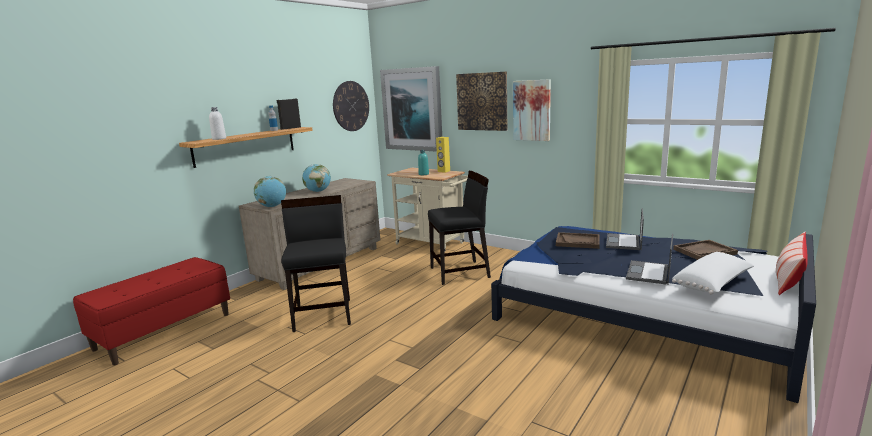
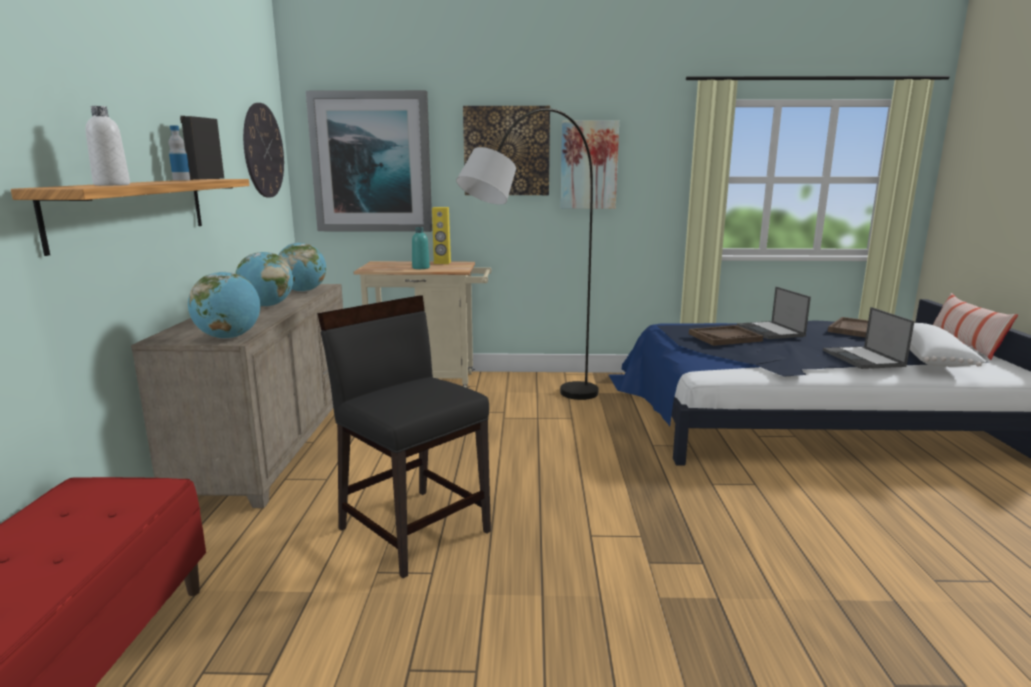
camera: 35 degrees left, 0 degrees up
(349, 184) = (303, 291): none -> globe
(460, 272) = (533, 413): black chair -> grey floor lamp

